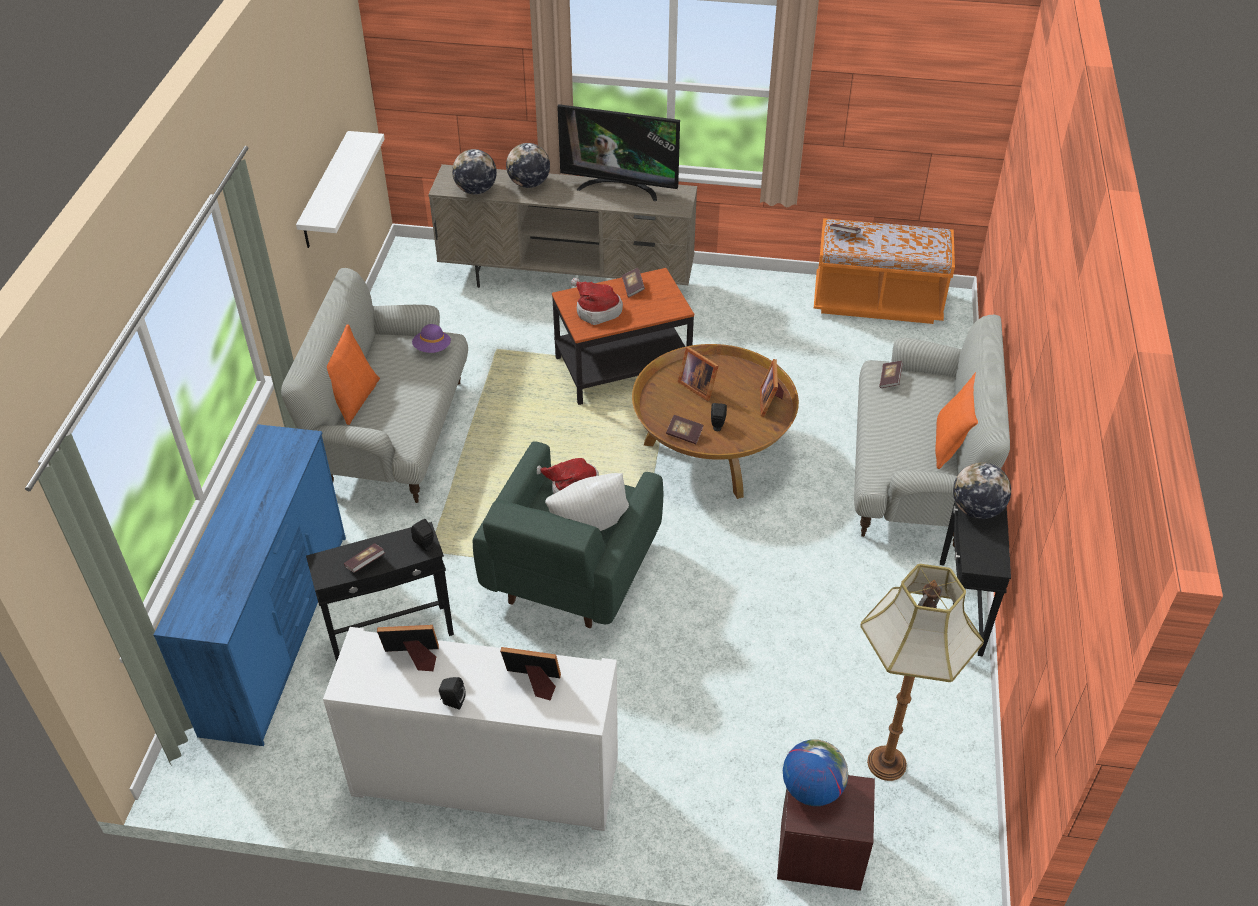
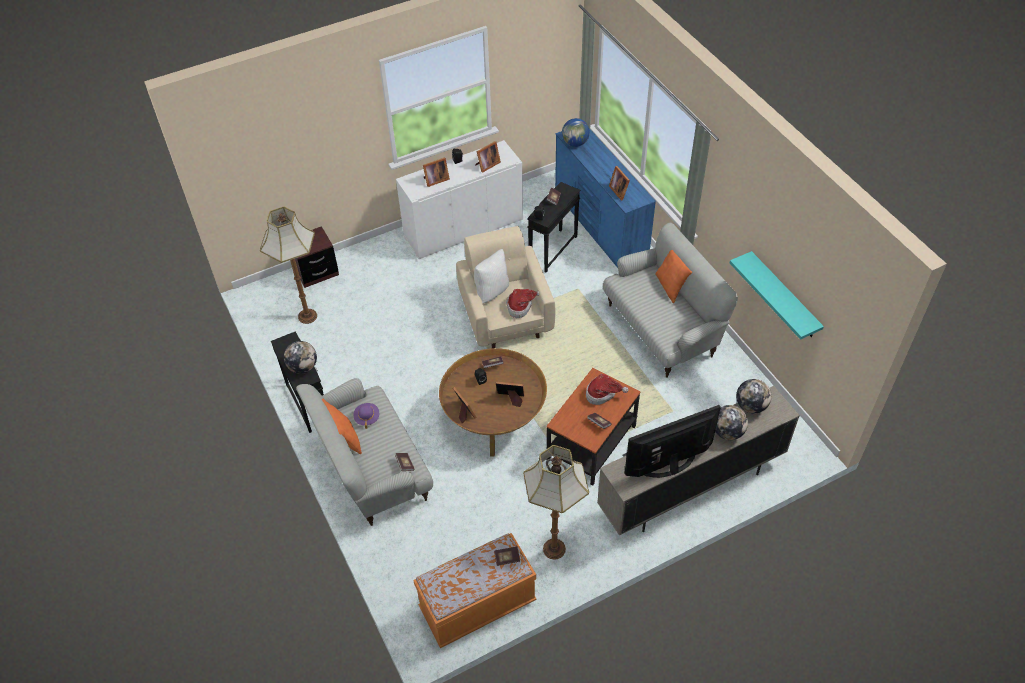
camera: 145 degrees right, 5 degrees up
(281, 468) = (619, 191): none -> picture frame
(325, 191) = (784, 296): white shelf -> turquoise shelf
(432, 348) = (669, 335): purple hat -> purple hat (367, 418)
(570, 573) = (505, 315): green armchair -> beige armchair
(760, 304) = (554, 550): none -> floor lamp
(811, 789) = (319, 242): globe -> globe (575, 143)

